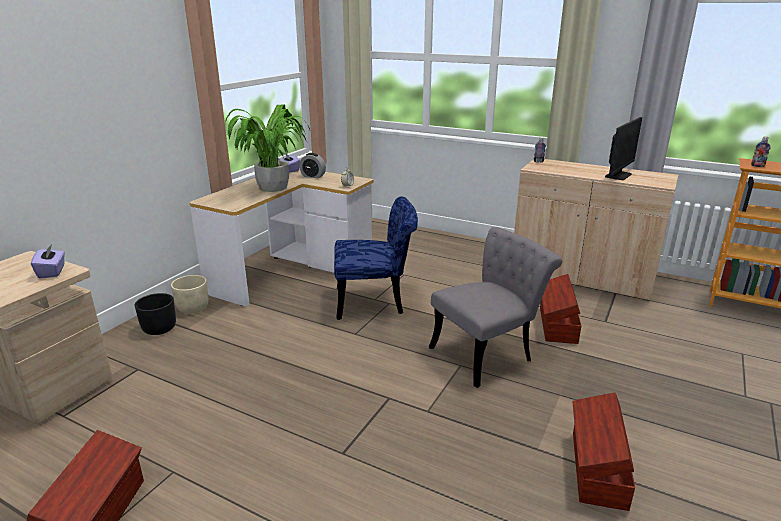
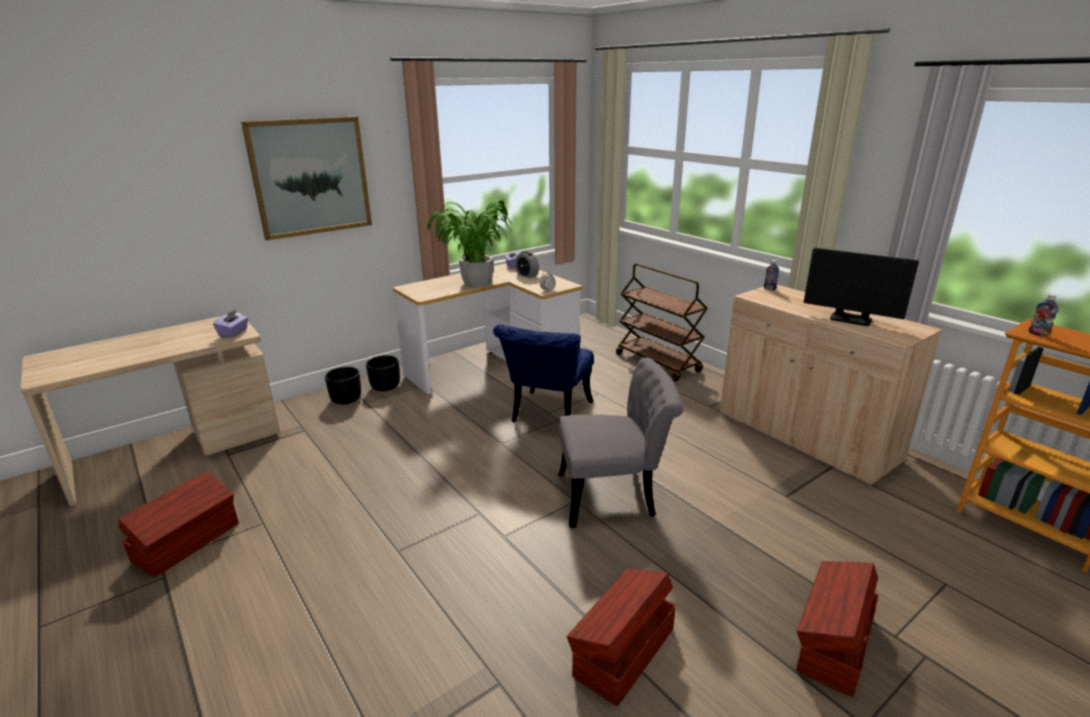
camera: 25 degrees right, 0 degrees up
(94, 87) = (311, 177): none -> picture
(192, 308) = (385, 386): beige planter -> black planter
(376, 301) = (548, 415): blue chair -> blue chair turned 90 degrees clockwise
(430, 242) = (658, 363): none -> brown cart
(556, 325) = (721, 485): brown storage box -> brown storage box (833, 643)
(618, 175) = (850, 319): monitor -> monitor turned 60 degrees clockwise

